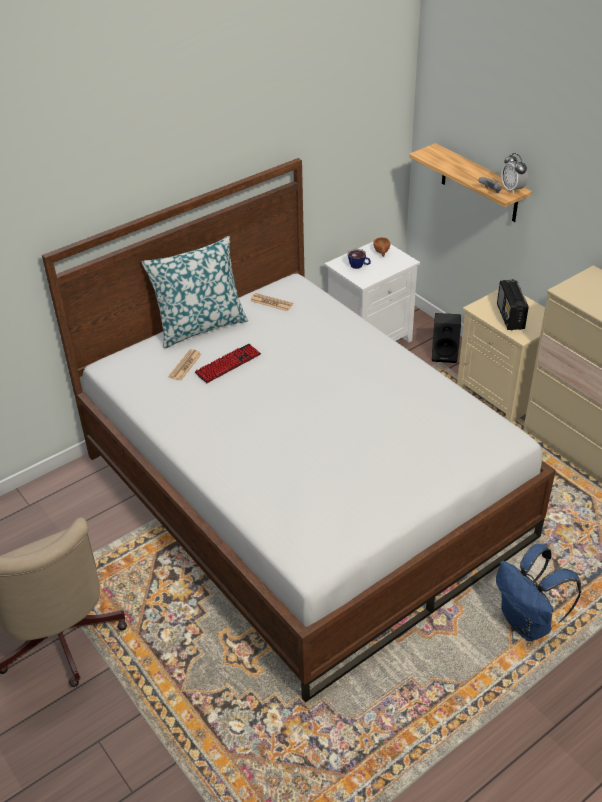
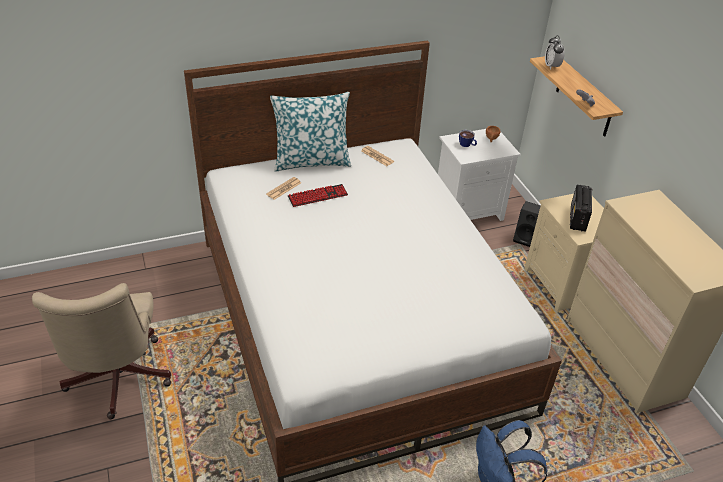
camera: 15 degrees right, 0 degrees up
(512, 189) = (605, 106): alarm clock -> alarm clock (551, 66)

